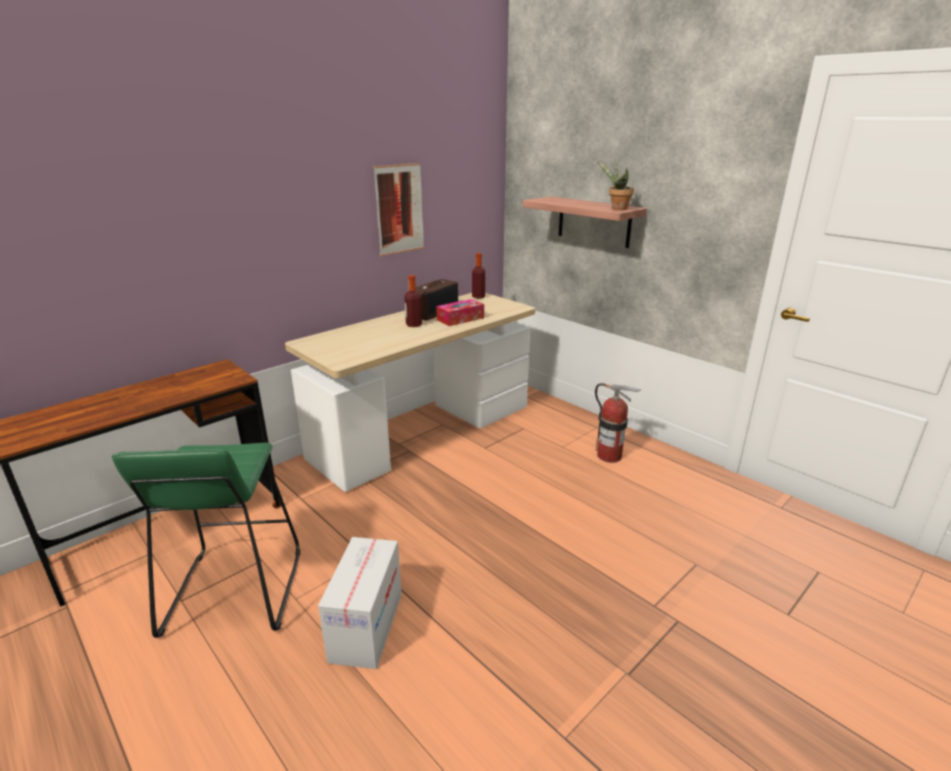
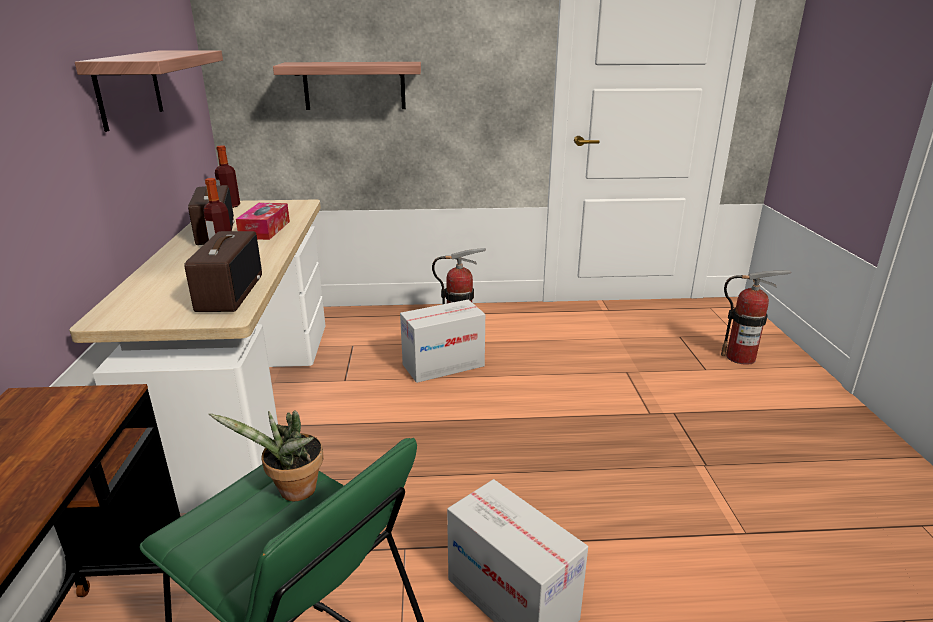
camera: 50 degrees left, 0 degrees up
(366, 350) = (229, 292): none -> radio
(399, 209) = (128, 88): picture -> shelf
(557, 472) = (443, 365): none -> cardboard box
(617, 209) = (402, 63): potted plant -> potted plant (292, 492)
(858, 633) = (740, 357): none -> fire extinguisher

